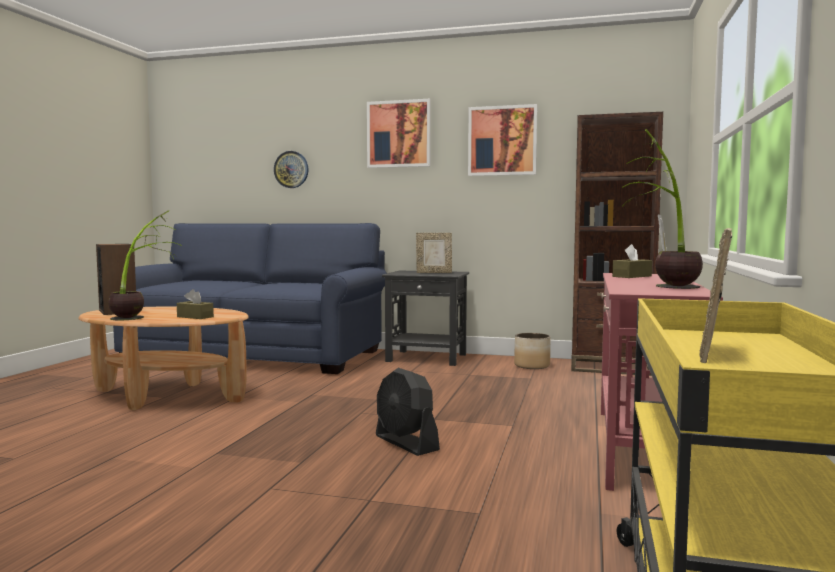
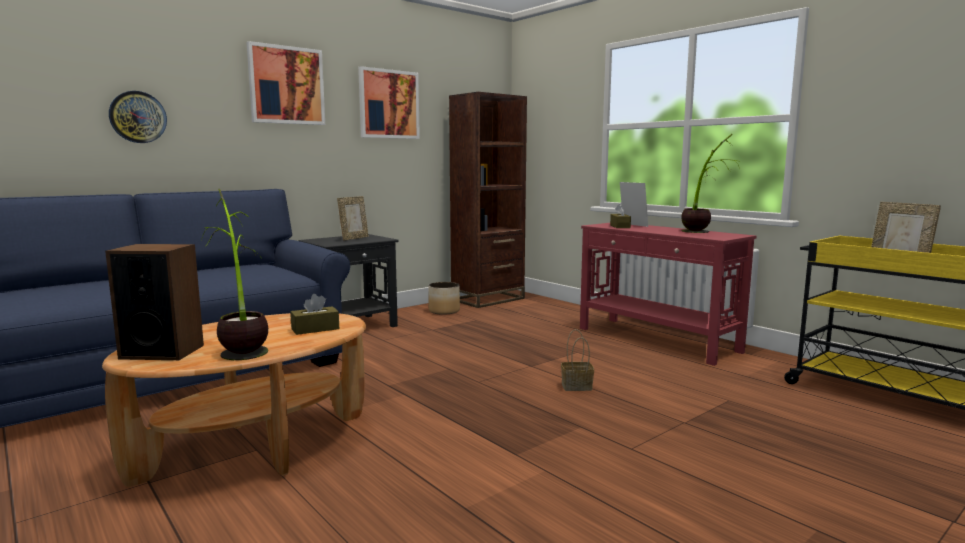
camera: 55 degrees left, 5 degrees up
(406, 443) = (577, 386): black fan -> basket

